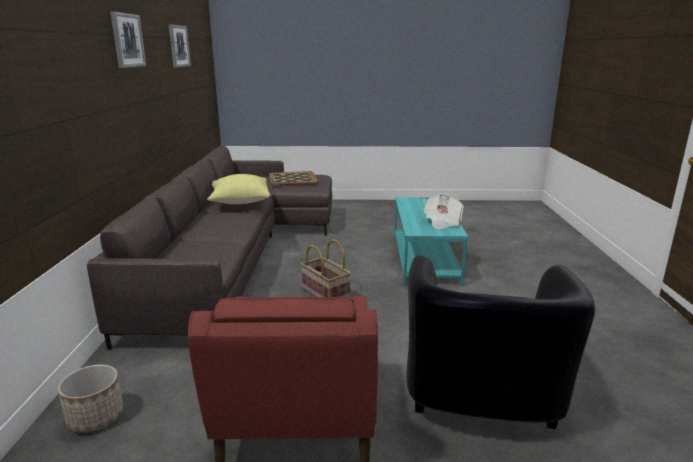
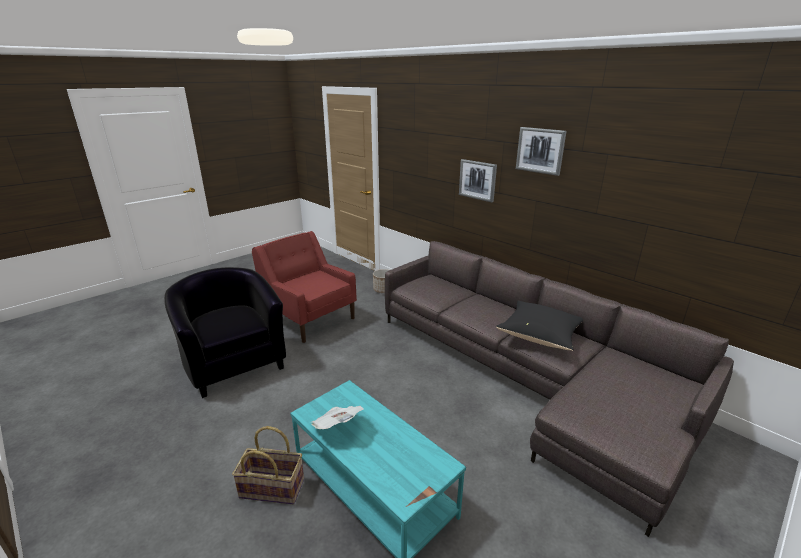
camera: 135 degrees right, 5 degrees up
(178, 46) = (679, 173): picture -> picture (477, 180)
(239, 201) = (540, 336): yellow pillow -> black pillow
(292, 178) = (627, 409): tray -> none
(324, 293) = (397, 380): basket -> basket (273, 487)

